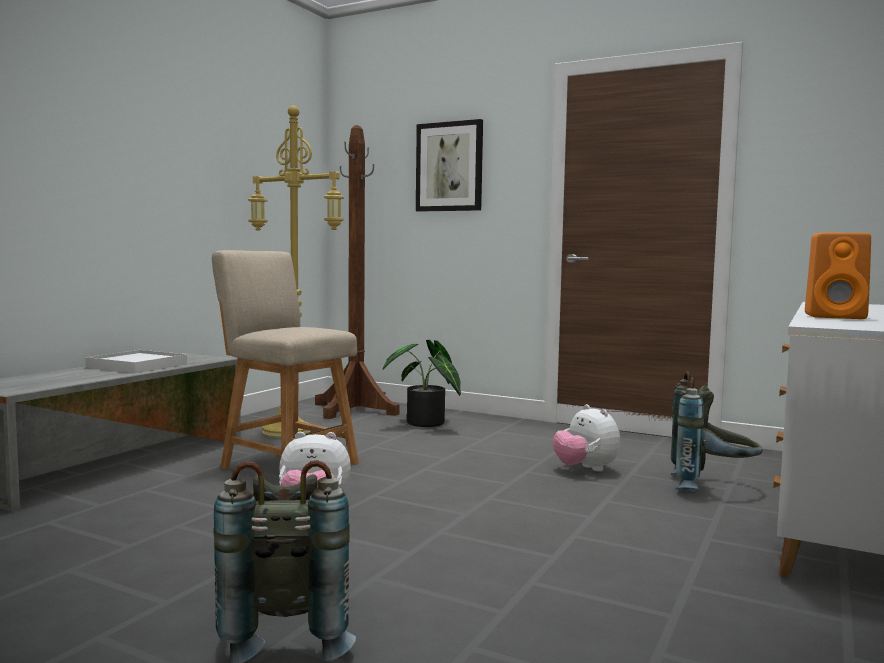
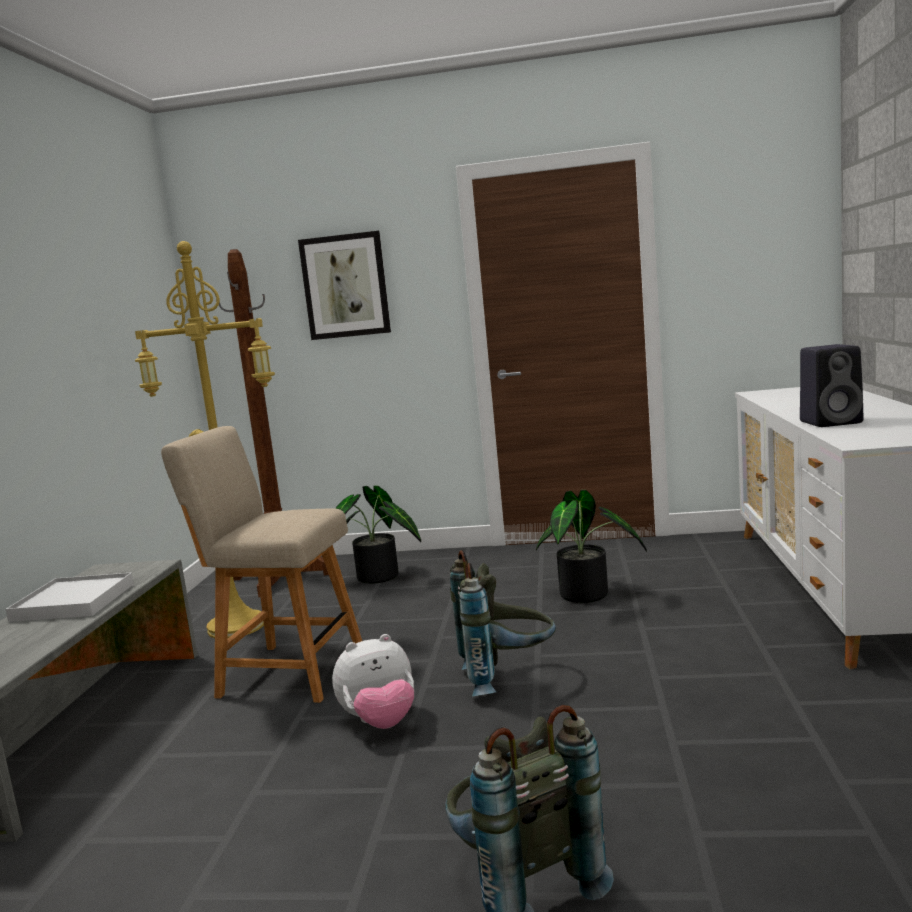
camera: 20 degrees left, 5 degrees up
(585, 469) = (588, 596): plush toy -> potted plant
(711, 486) = (709, 587): grey backpack -> grey backpack (507, 677)
(837, 317) = (832, 422): orange speaker -> black speaker

